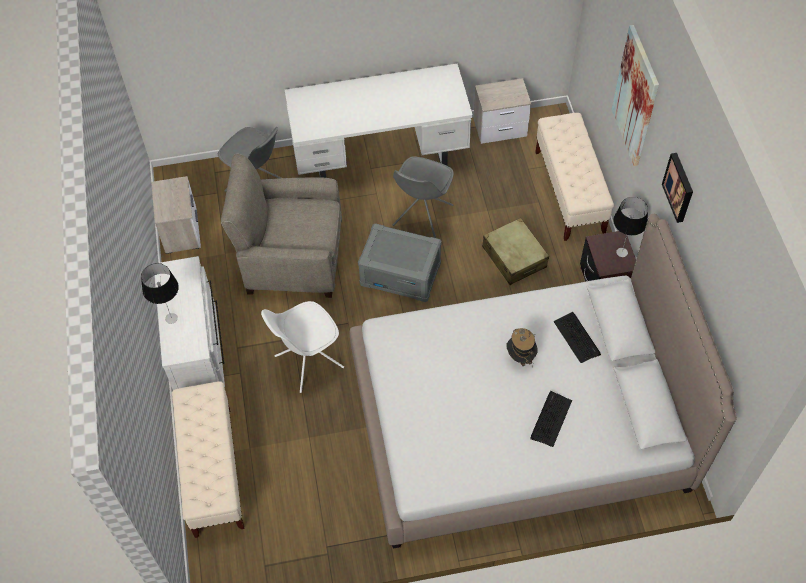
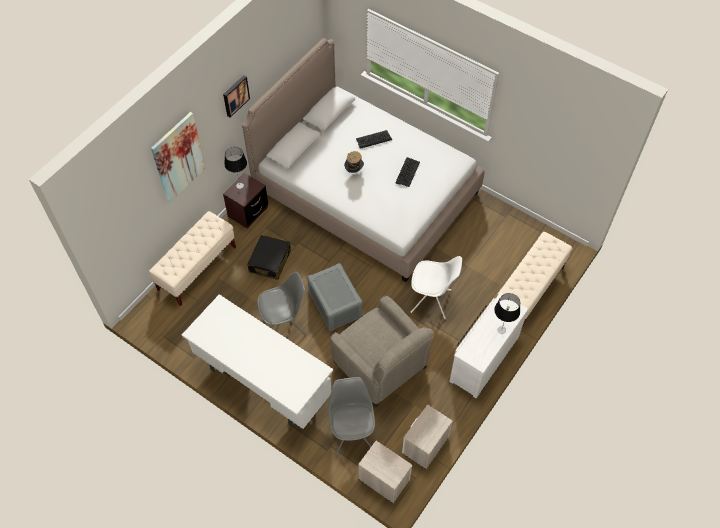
camera: 135 degrees left, 0 degrees up
(501, 128) = (176, 338): nightstand -> nightstand (383, 479)
(514, 257) = (270, 261): beige suitcase -> black suitcase
(577, 337) = (319, 158): keyboard -> keyboard (407, 172)

